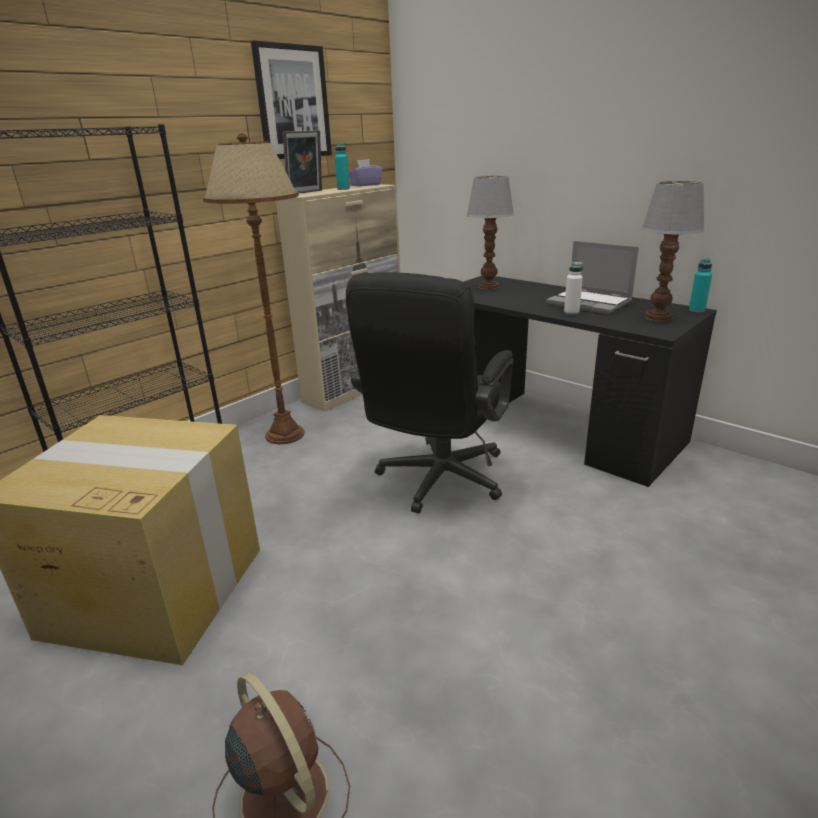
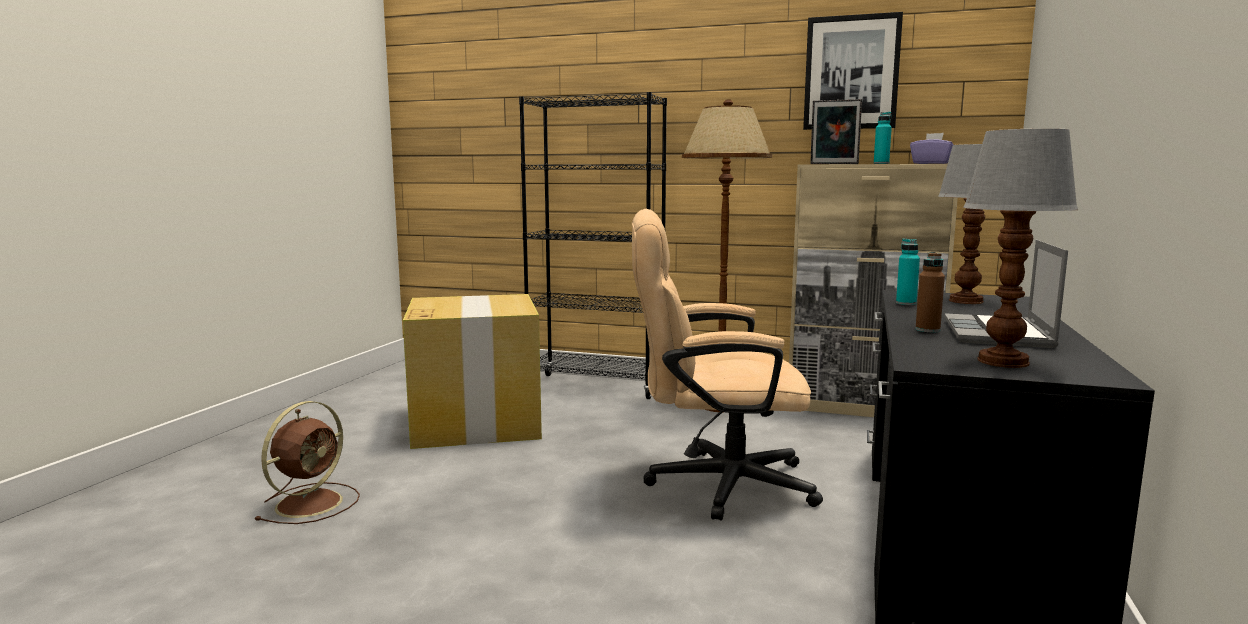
camera: 65 degrees right, 15 degrees down
(437, 482) = (714, 484): black office chair -> beige office chair
(571, 312) = (927, 330): white bottle -> brown bottle
(696, 310) = (1111, 378): turquoise bottle -> turquoise bottle (906, 303)

